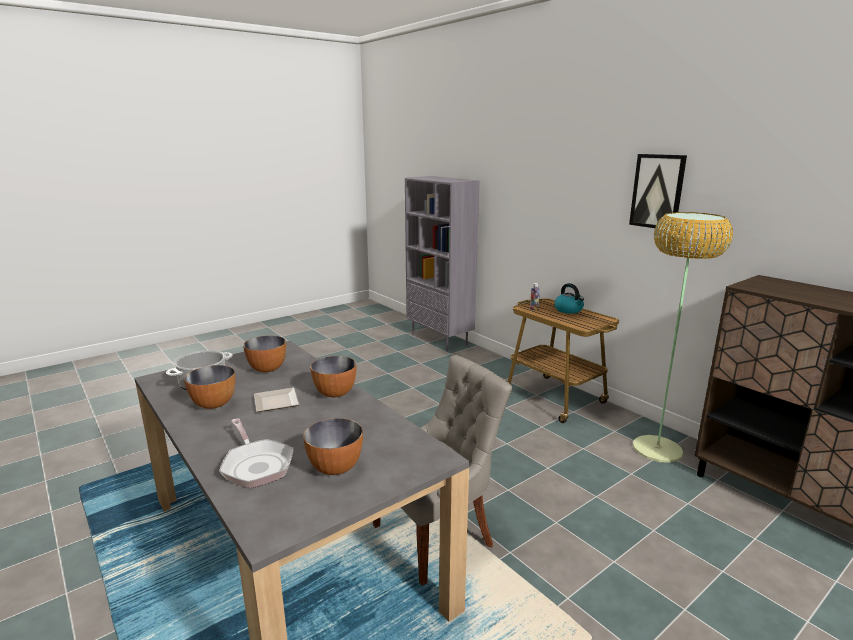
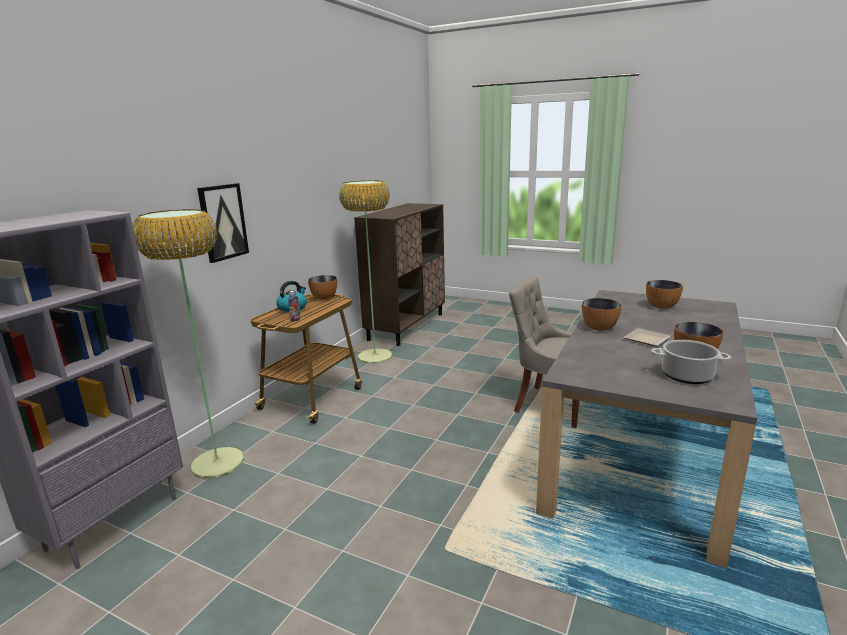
camera: 115 degrees left, 0 degrees up
(256, 465) = (701, 321): frying pan -> none
(267, 369) = (614, 363): bowl -> bowl (324, 298)
(475, 361) = (217, 462): none -> floor lamp
(657, 191) = (296, 175): picture -> picture (223, 222)

